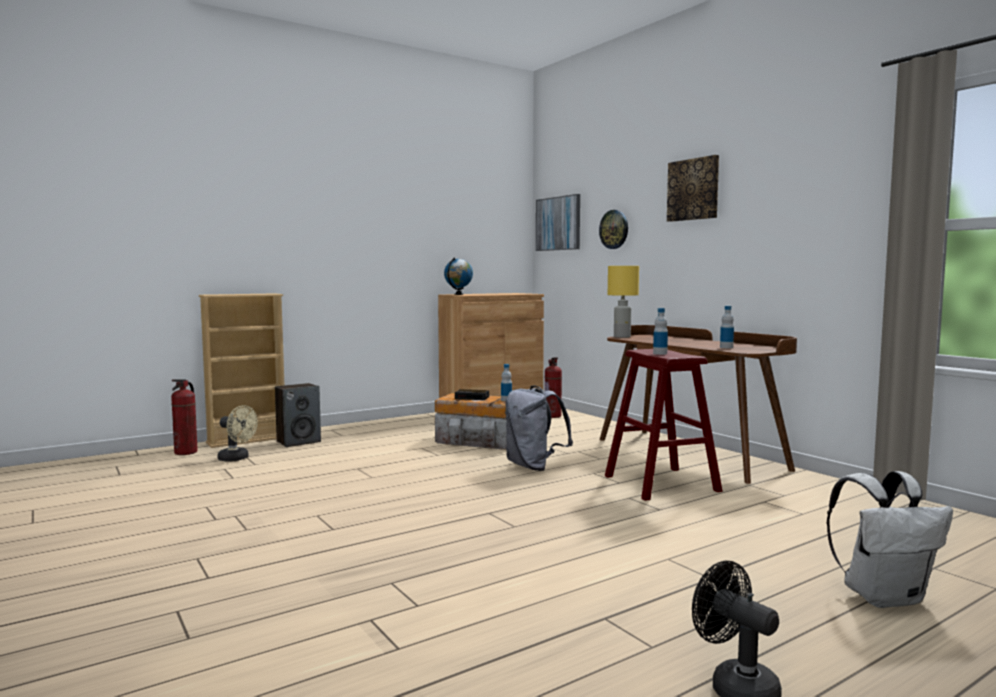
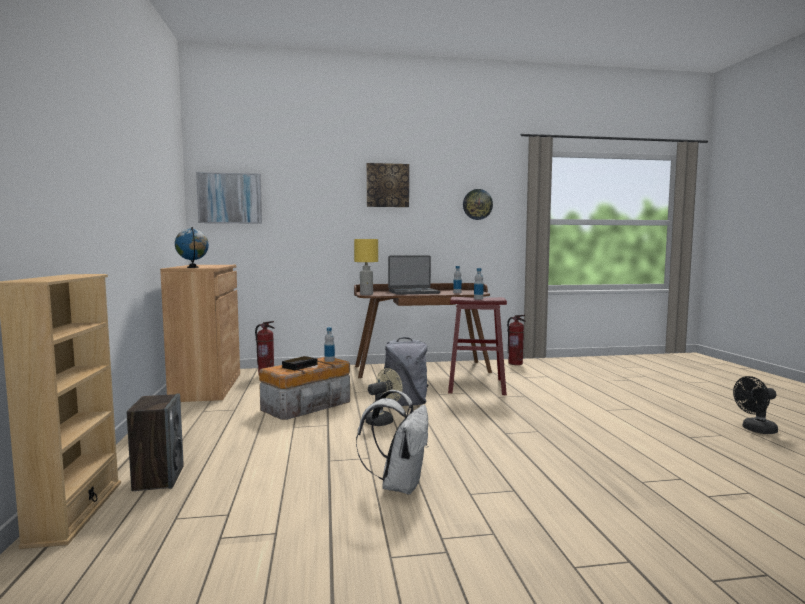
camera: 65 degrees left, 0 degrees up
(186, 452) = (56, 570): fire extinguisher -> fire extinguisher (515, 363)
(237, 459) = (177, 525): beige fan -> beige fan (382, 420)
(614, 229) = (306, 208): wall clock -> wall clock (477, 204)
(685, 341) = (413, 292): none -> laptop
(883, 597) = (655, 390): white backpack -> white backpack (399, 485)

